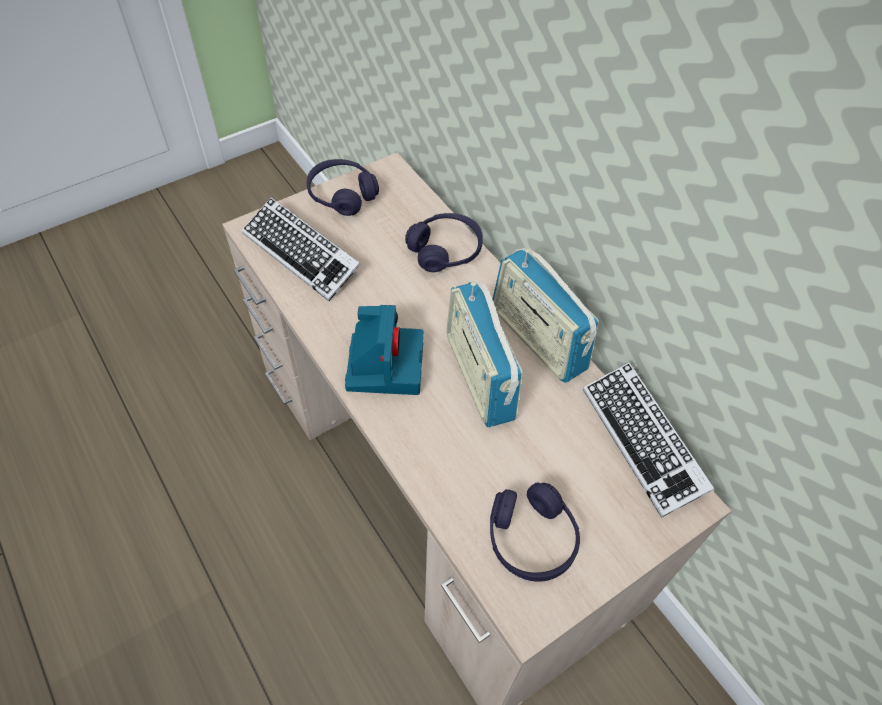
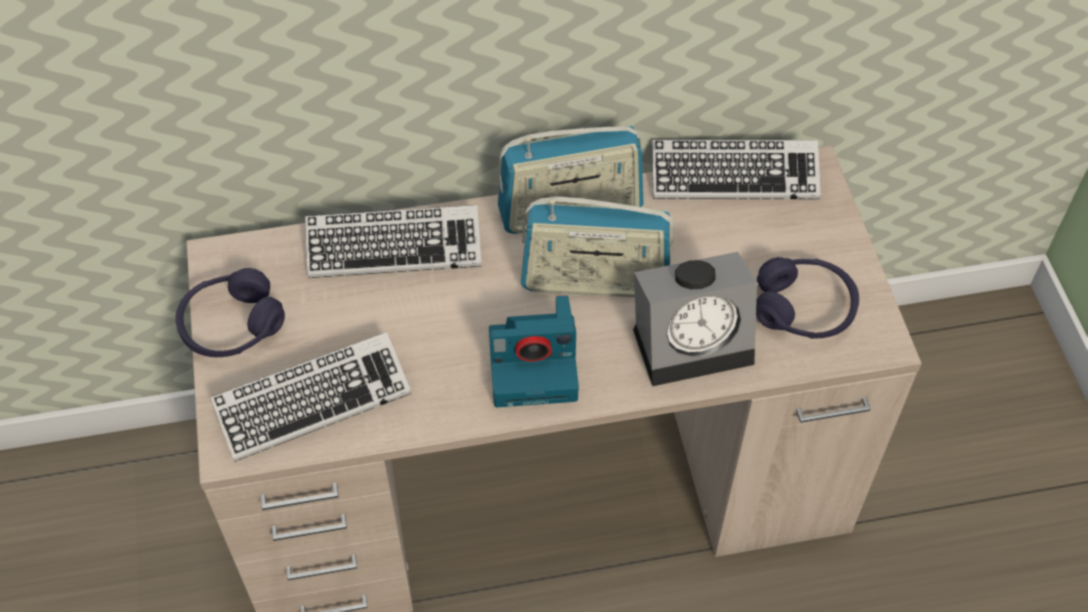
camera: 65 degrees left, 0 degrees up
(384, 363) = (535, 364): camera -> camera turned 150 degrees clockwise
(445, 250) = (394, 248): purple headphones -> keyboard
(456, 463) = (694, 341): none -> alarm clock

